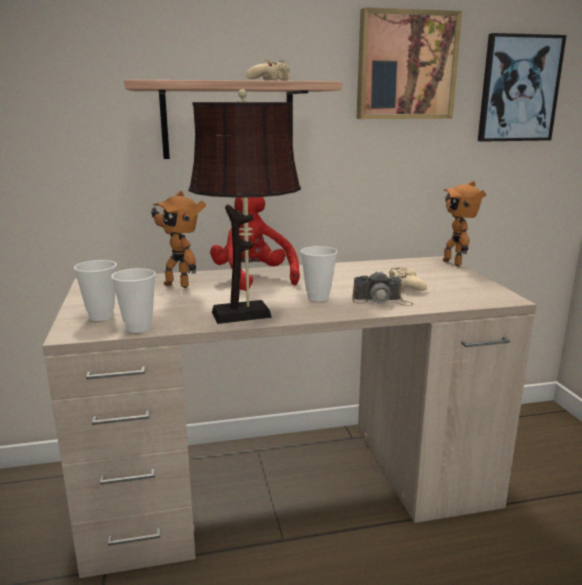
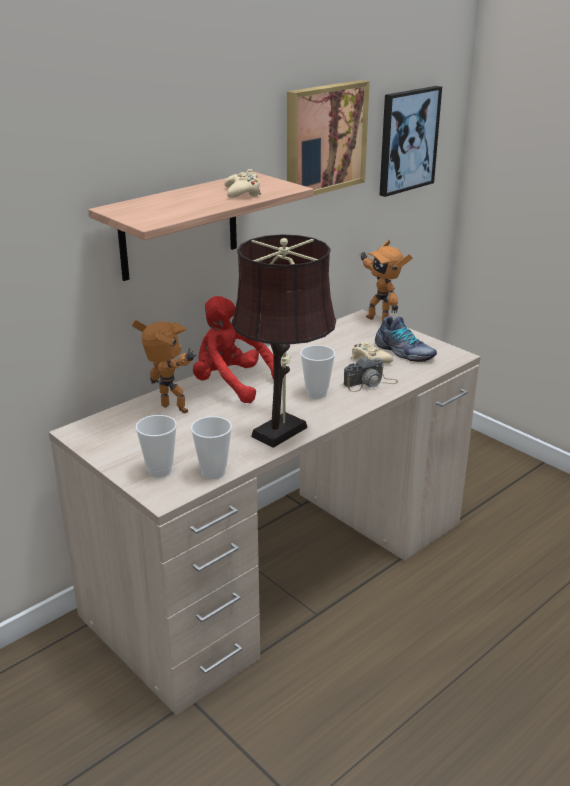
camera: 30 degrees left, 10 degrees up
(178, 284) = (172, 411): toy robot -> toy robot turned 150 degrees counterclockwise
(449, 287) = (404, 352): none -> shoe

